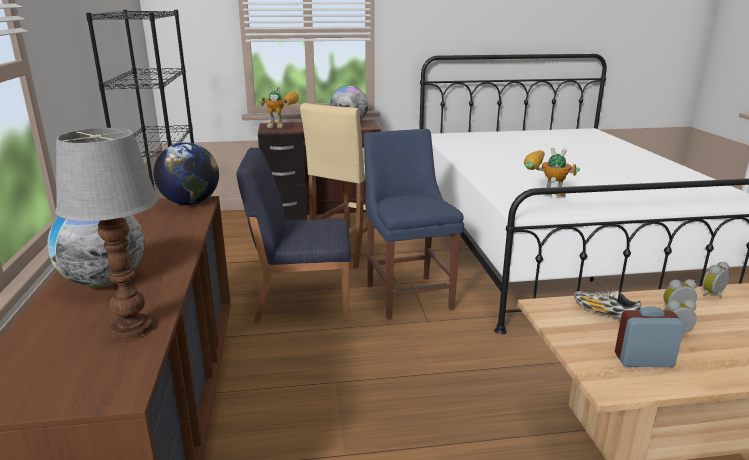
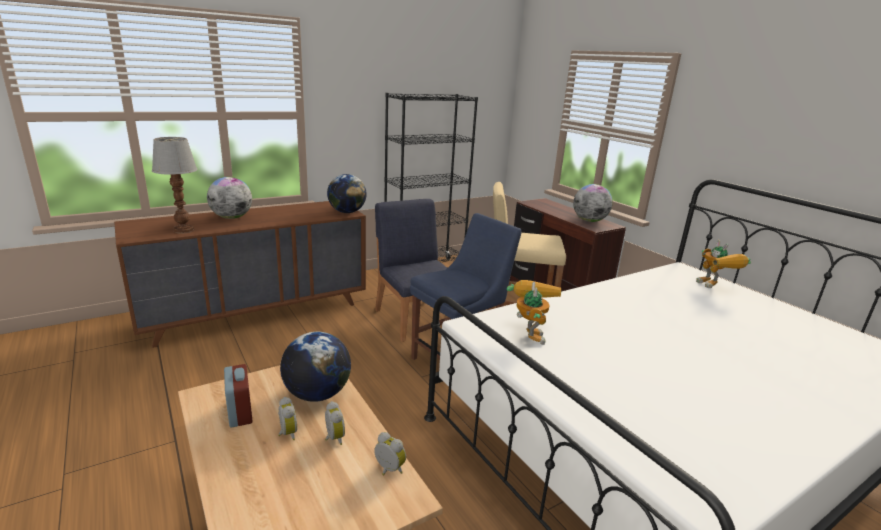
camera: 65 degrees right, 0 degrees up
(283, 126) = (546, 204): toy robot -> toy robot (715, 287)
(604, 314) = (317, 394): shoe -> globe

